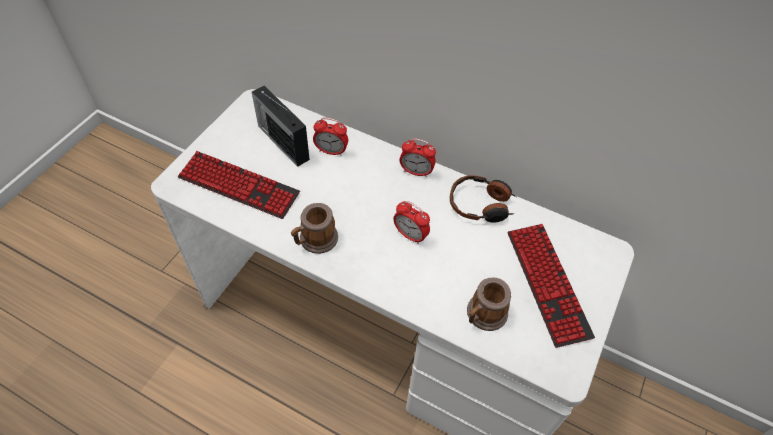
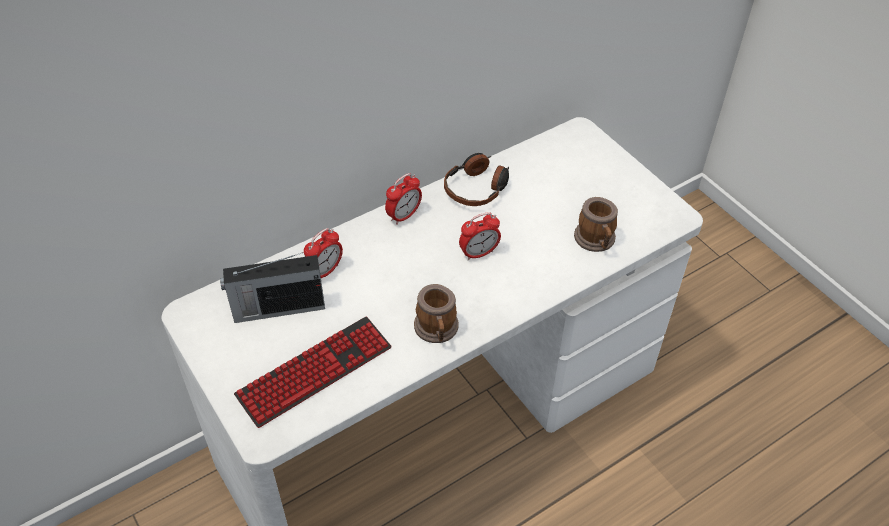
camera: 60 degrees left, 5 degrees down
(547, 283) = (588, 185): keyboard -> none

